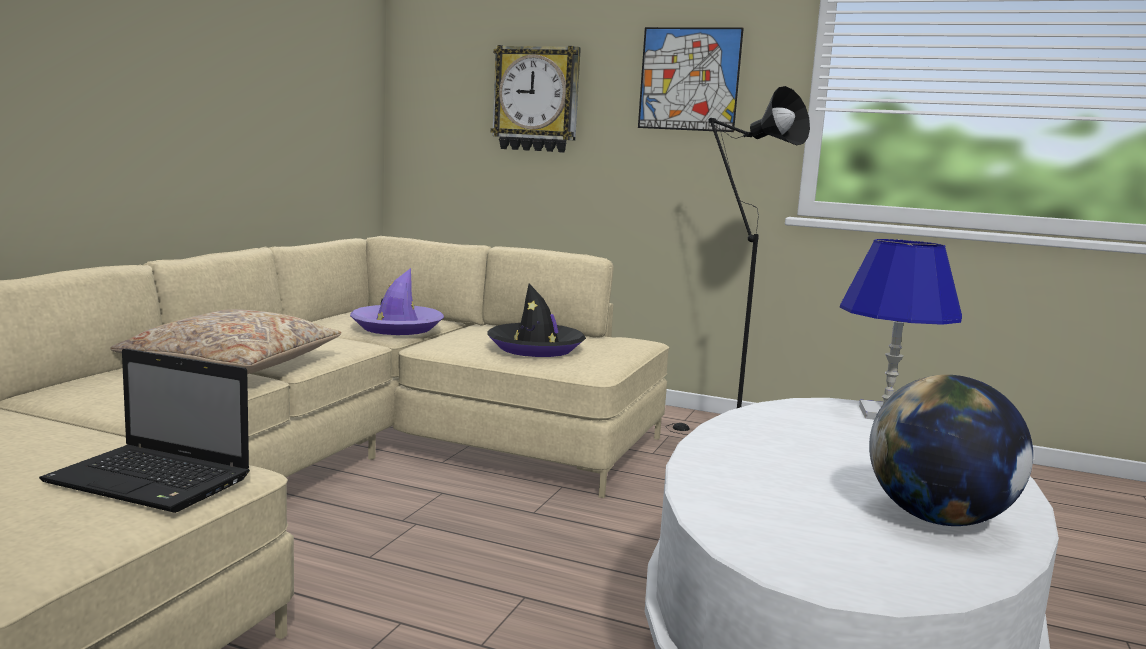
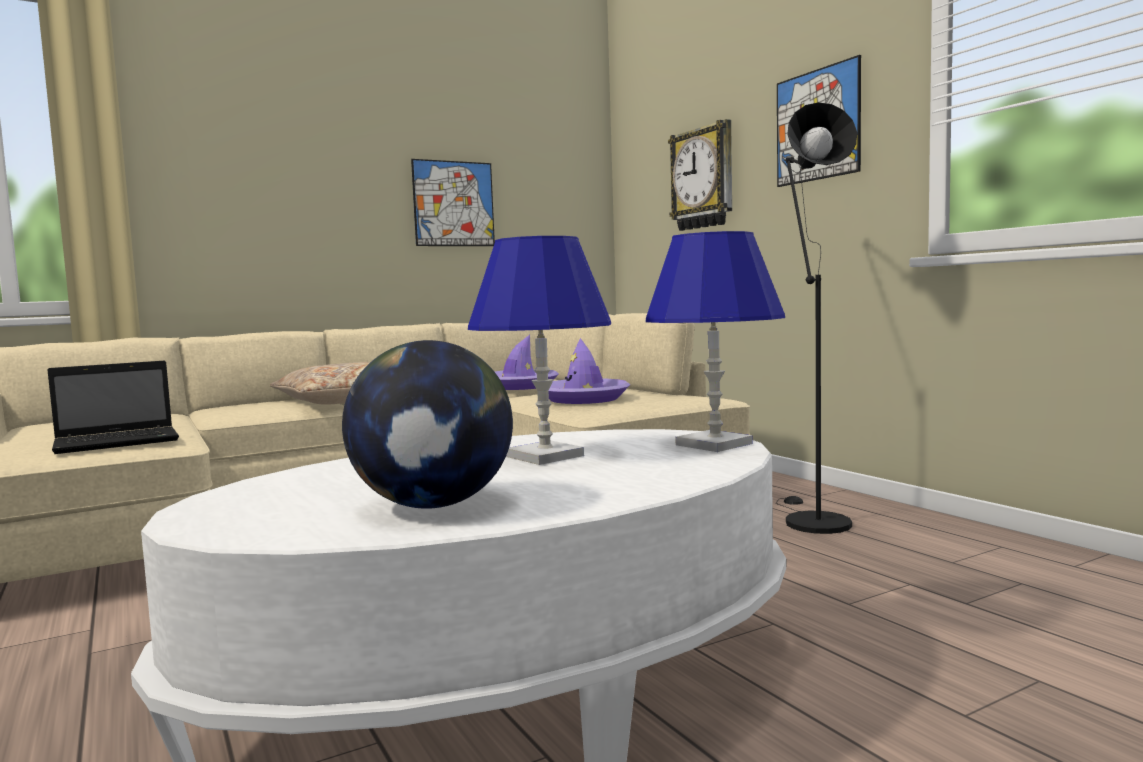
camera: 40 degrees right, 5 degrees down
(153, 481) = (120, 442): laptop -> laptop turned 90 degrees counterclockwise
(248, 86) = (453, 204): none -> picture
(536, 348) = (584, 399): black hat -> purple hat
(822, 445) = (545, 456): none -> blue table lamp

